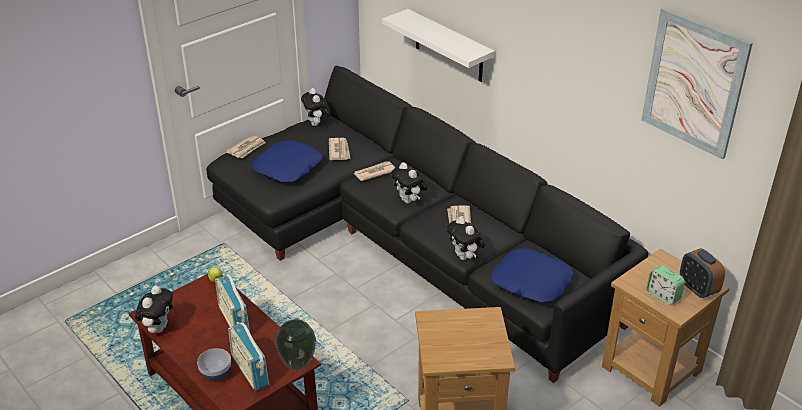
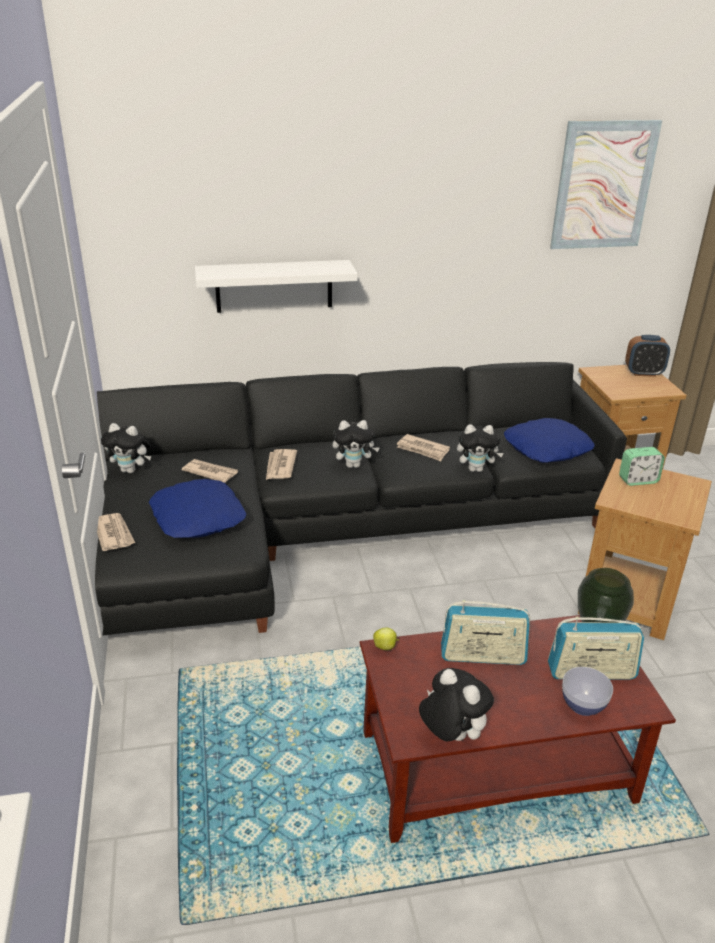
camera: 60 degrees left, 5 degrees down
(663, 296) = (645, 388): alarm clock -> alarm clock (638, 480)

